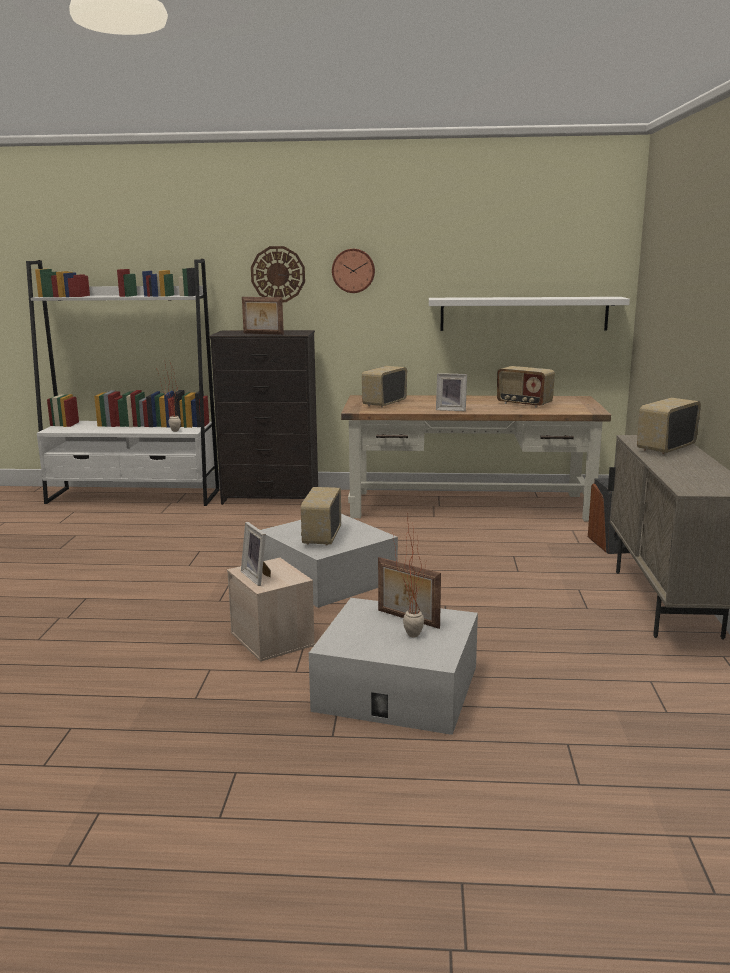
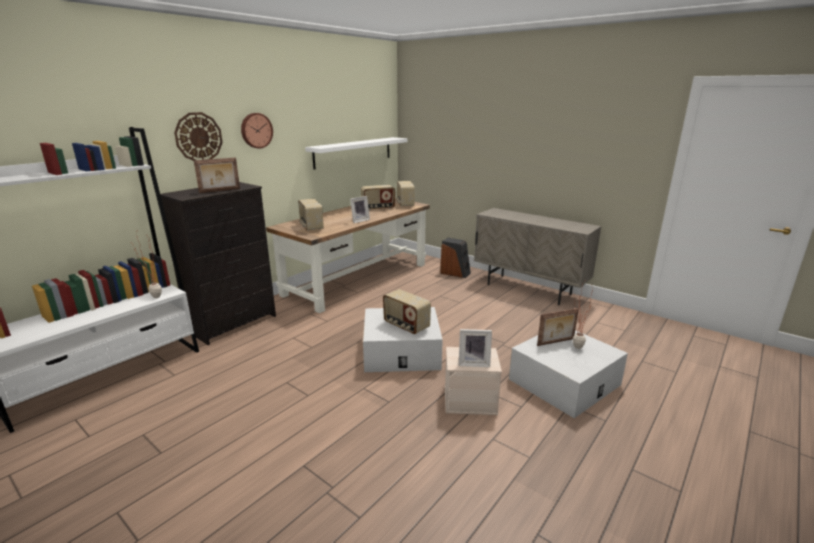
camera: 55 degrees left, 5 degrees up
(665, 448) = (512, 215): radio -> radio (405, 204)

